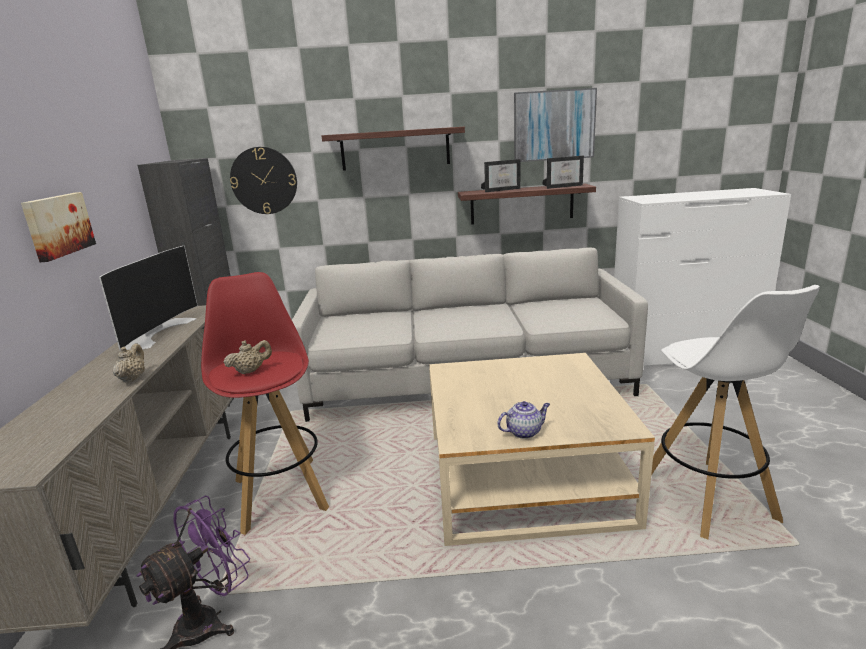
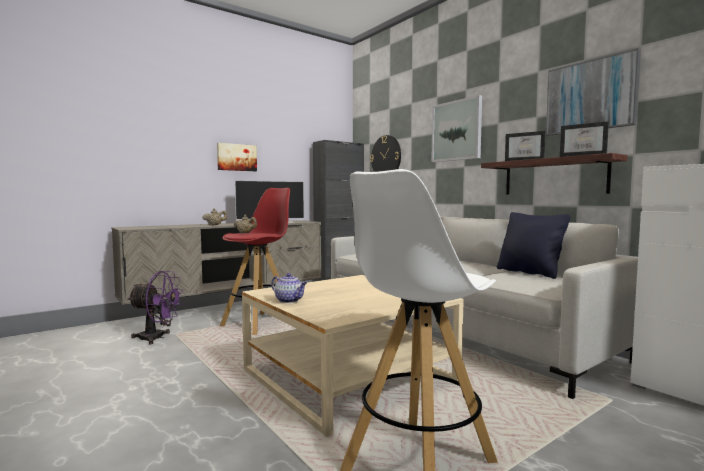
camera: 55 degrees right, 15 degrees down
(395, 149) = (456, 131): shelf -> picture
(546, 304) = (529, 273): none -> black pillow

